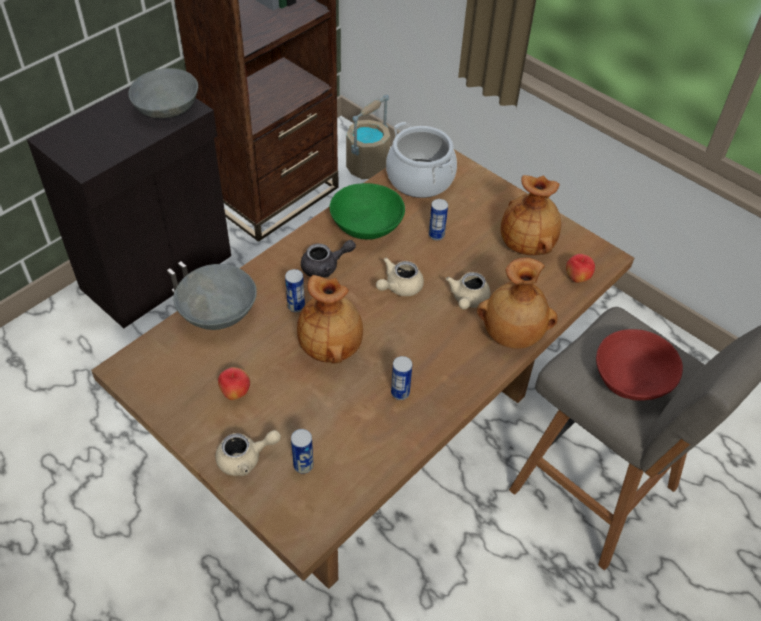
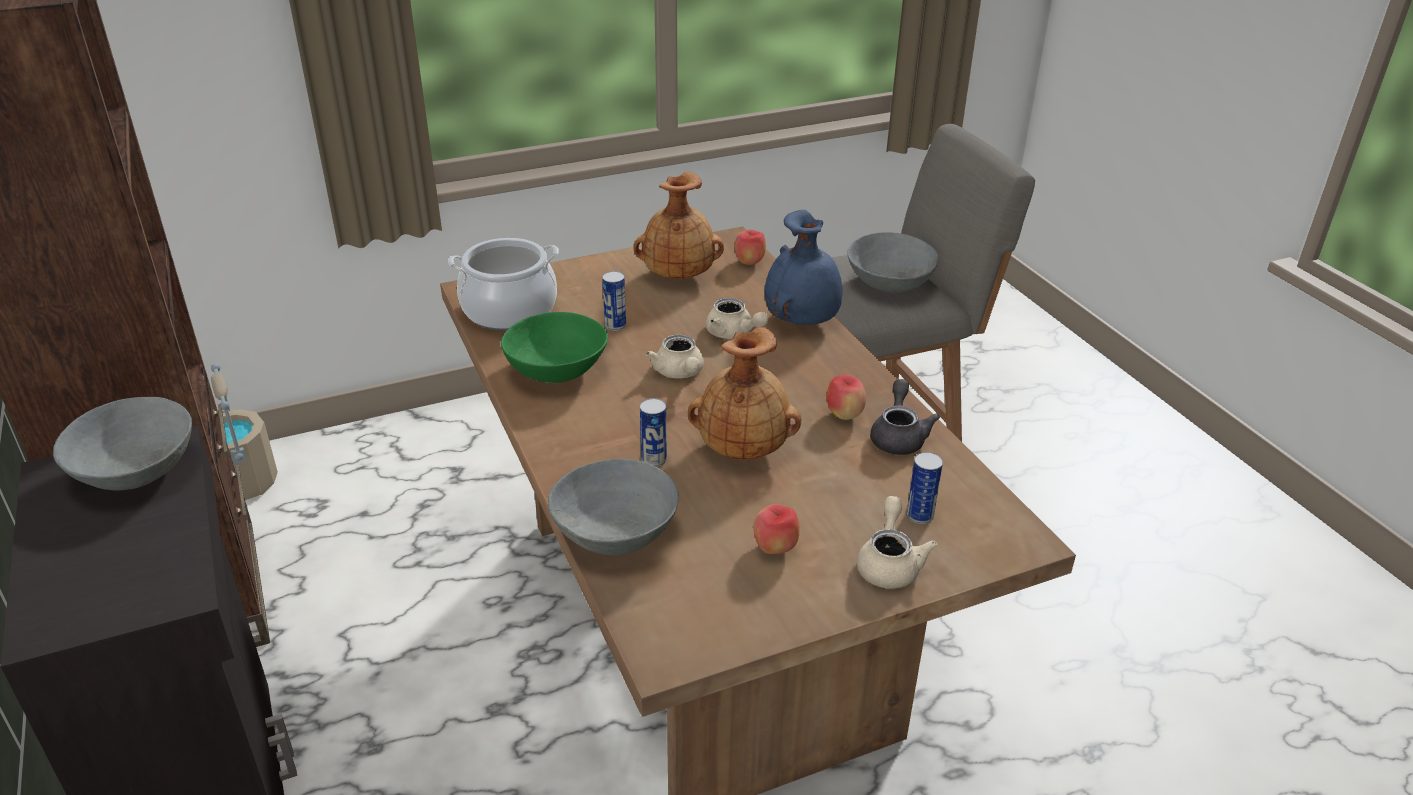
camera: 65 degrees left, 15 degrees down
(325, 267) = (602, 419): grey teapot -> grey teapot (898, 436)
(400, 393) = (844, 415): can -> apple
(512, 335) = (802, 321): brown vase -> blue vase
(632, 378) = (888, 282): red bowl -> grey bowl

